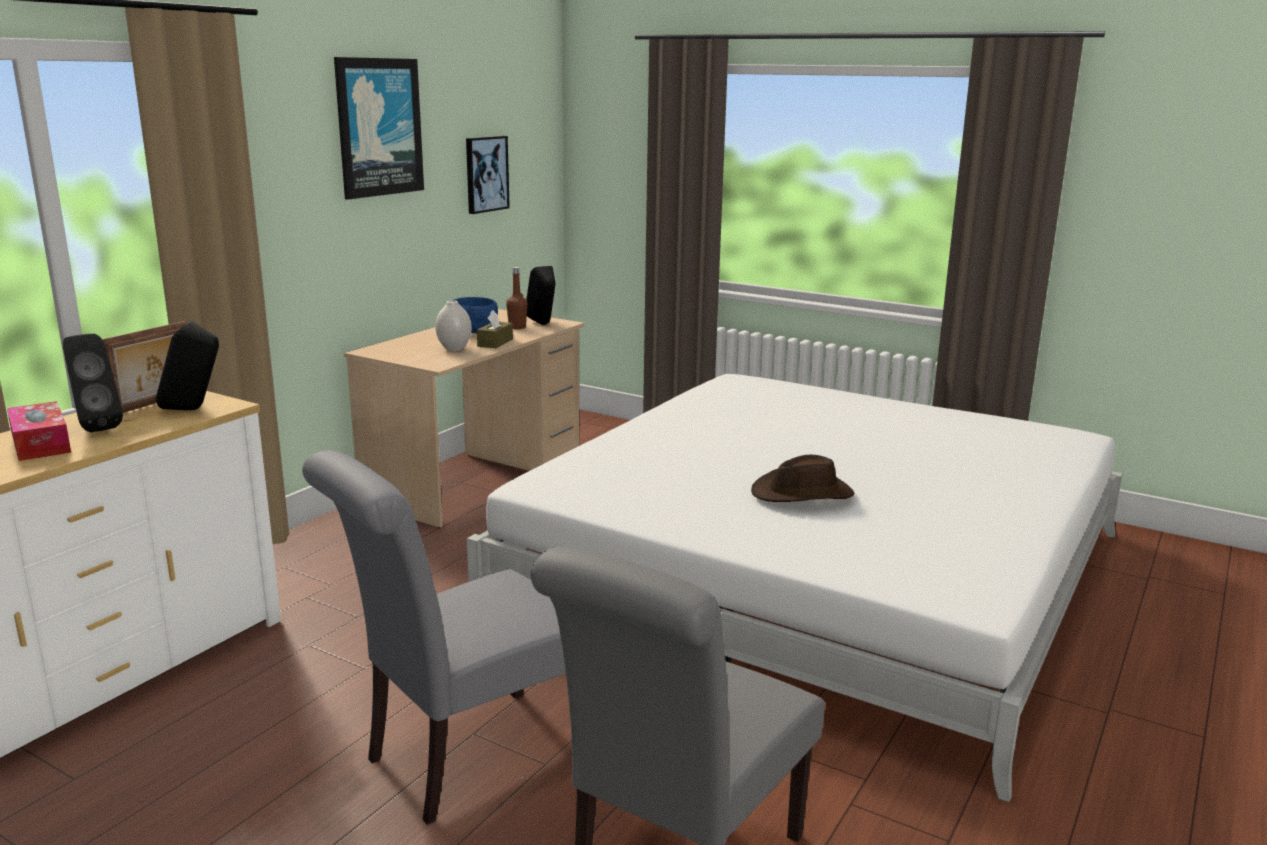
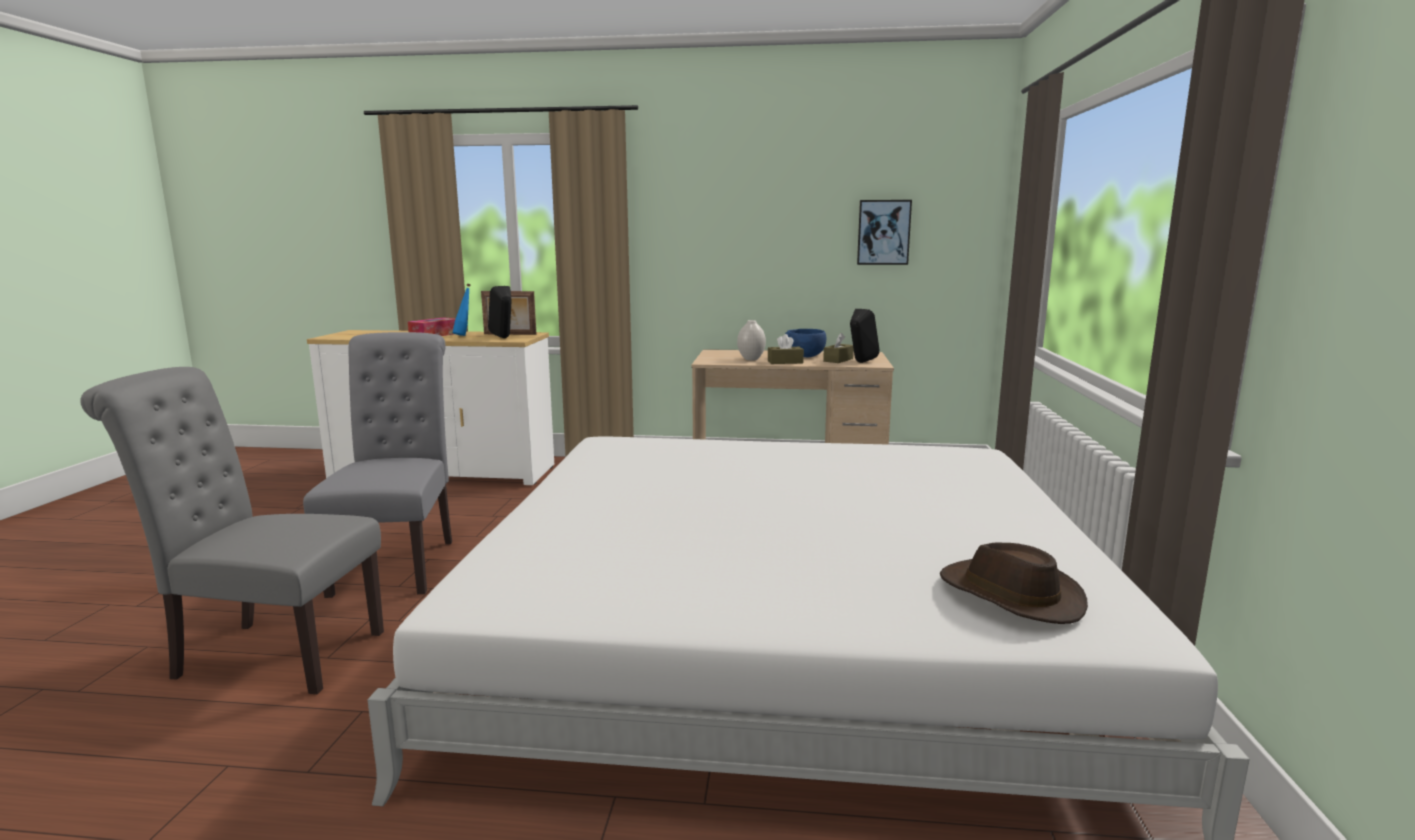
camera: 65 degrees right, 5 degrees down
(96, 427) = (464, 335): black speaker -> blue bottle
(378, 127) = (759, 188): picture -> none
(465, 758) = (399, 563): grey chair -> grey chair turned 60 degrees clockwise
(517, 327) = (838, 360): brown bottle -> brown tissue box
(803, 494) = (674, 508): brown hat -> brown hat (1009, 595)

